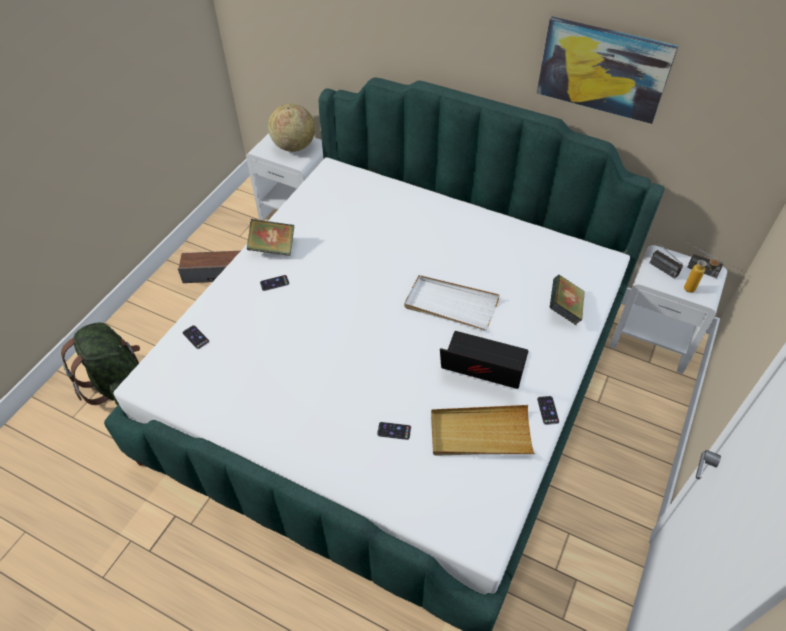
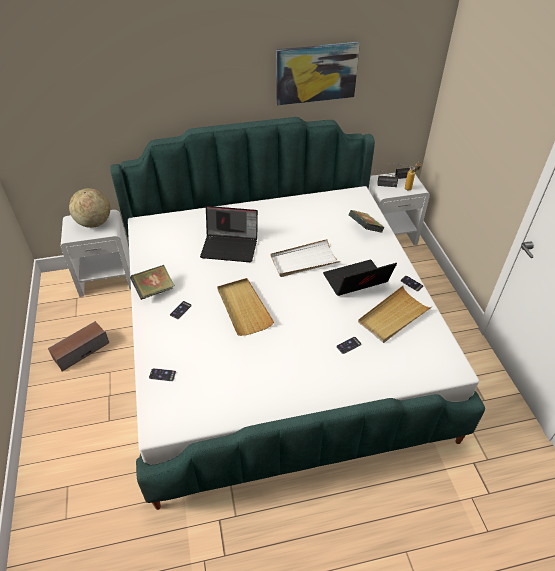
camera: 40 degrees left, 5 degrees down
(118, 383) = (81, 470): green backpack -> none
(333, 318) = (243, 308): none -> beige tray
(390, 243) = (230, 246): none -> laptop

